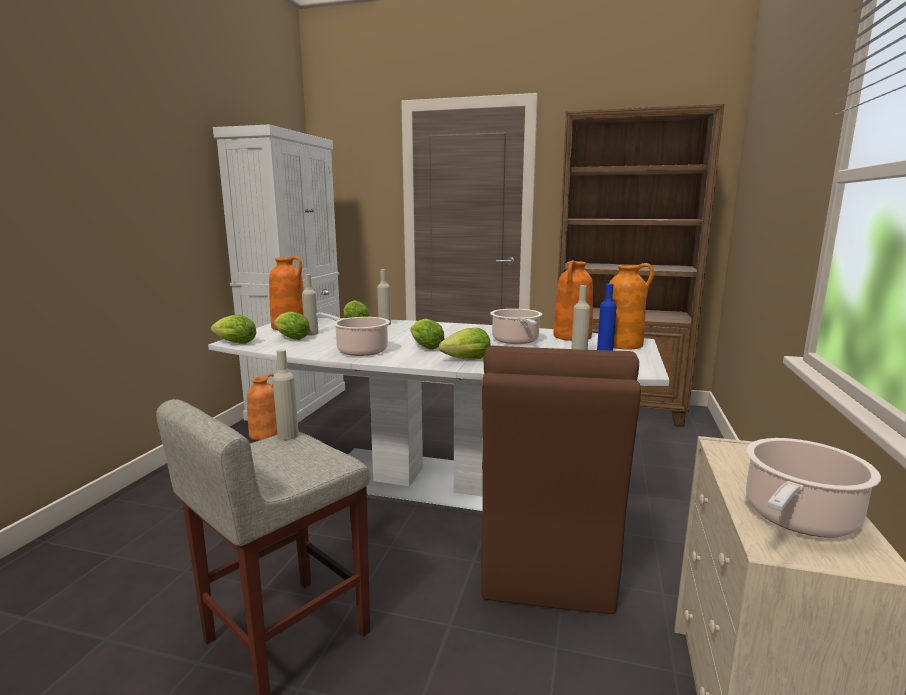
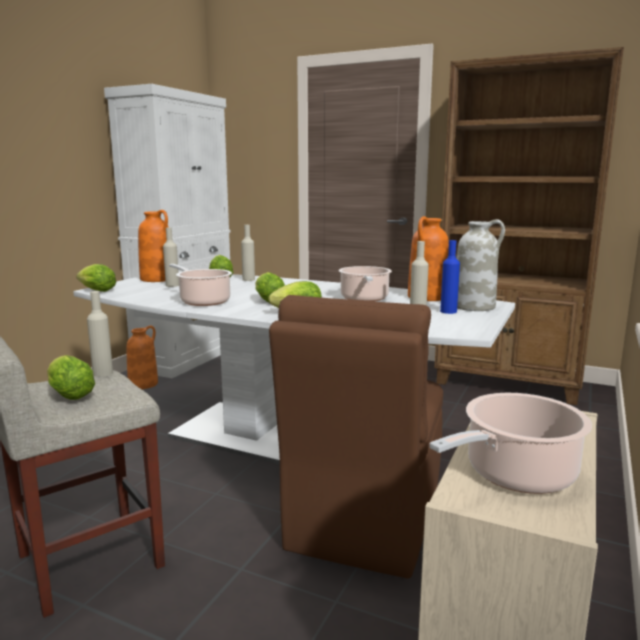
camera: 10 degrees right, 0 degrees up
(290, 338) = (149, 289): lettuce -> lettuce (69, 394)
(623, 344) = (474, 306): orange vase -> white vase

